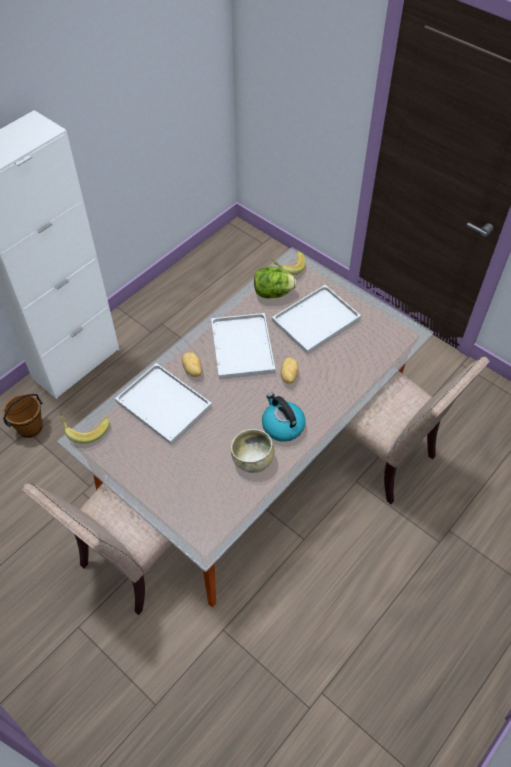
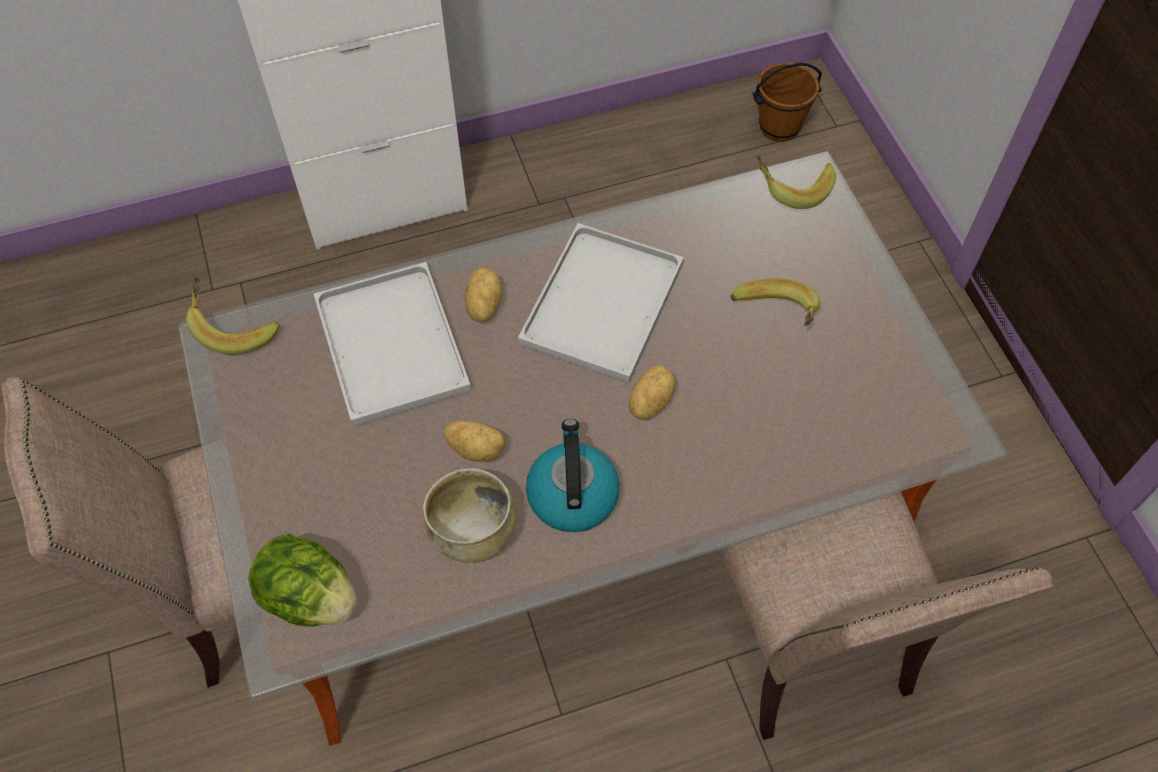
camera: 30 degrees right, 5 degrees up
(30, 428) = (248, 279): brown bucket -> brown bucket (779, 127)
(230, 427) = (477, 448): none -> potato
(273, 293) = (729, 225): lettuce -> lettuce (310, 596)
(315, 321) = (774, 318): white tray -> banana

